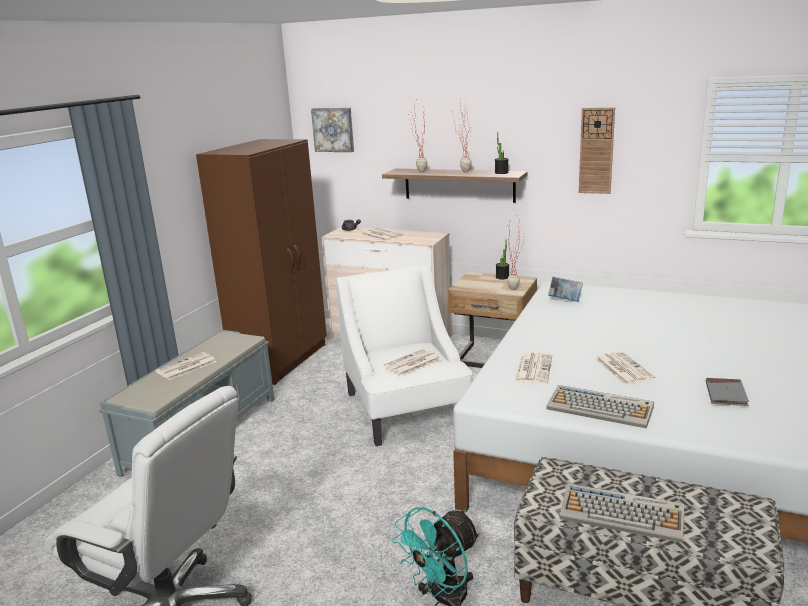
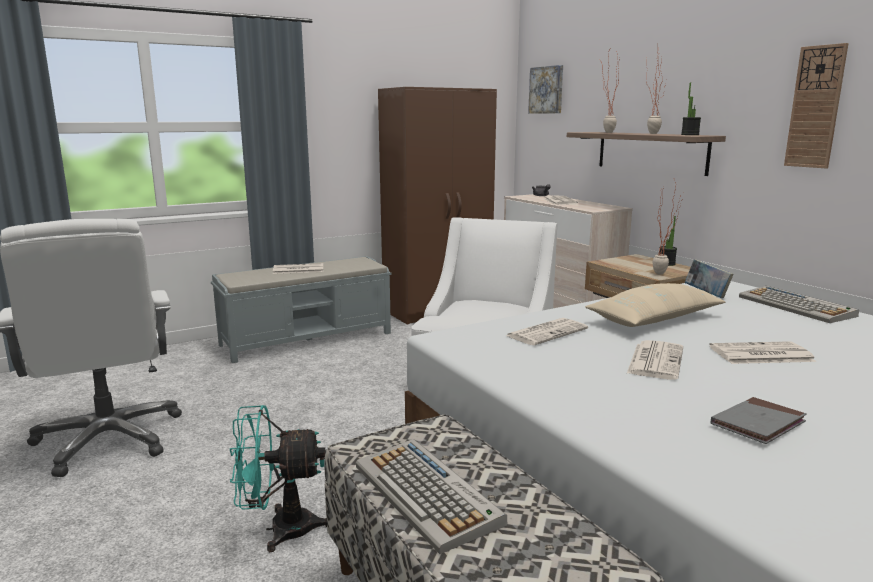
camera: 35 degrees right, 5 degrees down
(412, 363) = (477, 314): newspaper -> newspaper (760, 354)
(572, 334) = (654, 319): none -> beige pillow
(601, 408) = (551, 382): keyboard -> keyboard (796, 306)

